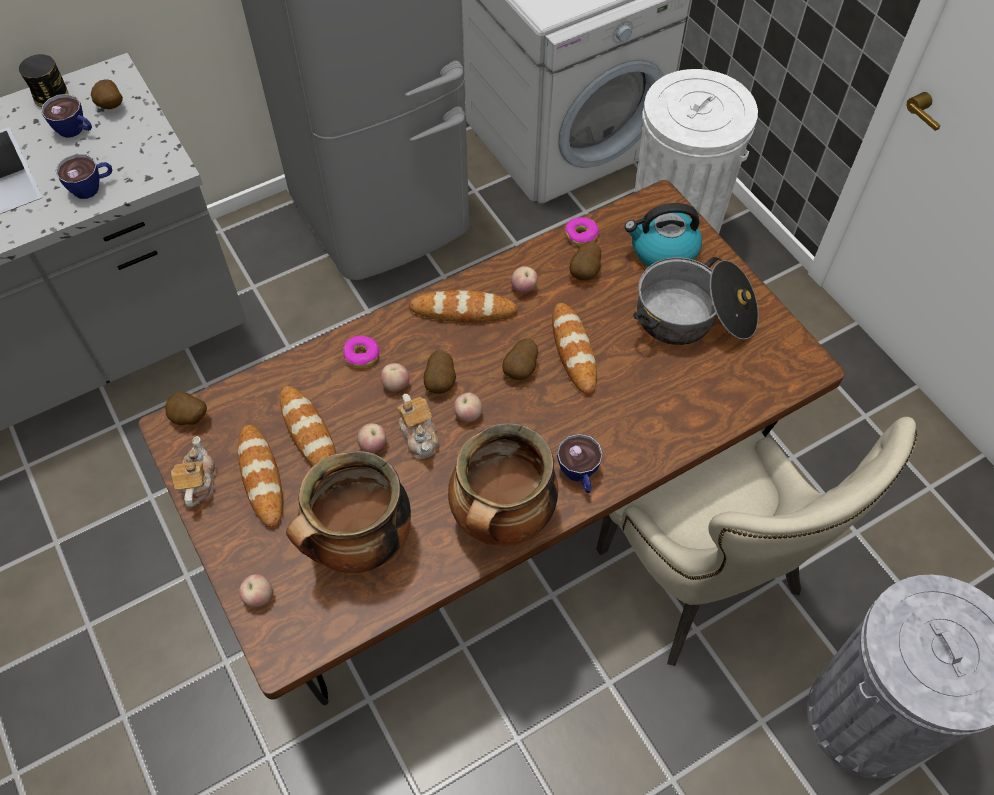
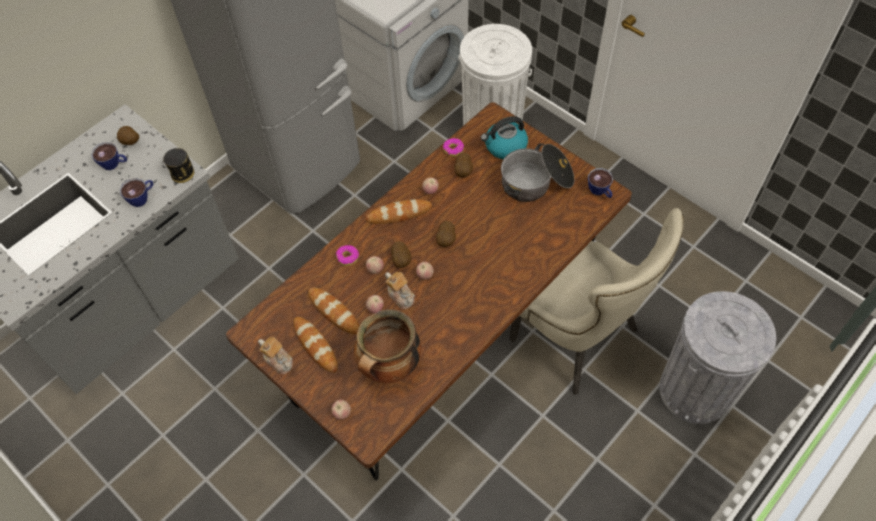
camera: 15 degrees left, 0 degrees up
(51, 96) = (87, 145): can -> can (182, 173)
(189, 419) = (257, 324): potato -> none
(198, 483) = (278, 360): teapot -> teapot turned 150 degrees clockwise
(502, 520) = (467, 329): cooking pot -> none
(573, 350) = (473, 220): bread -> none
(579, 475) = (501, 292): cup -> cup (600, 192)

